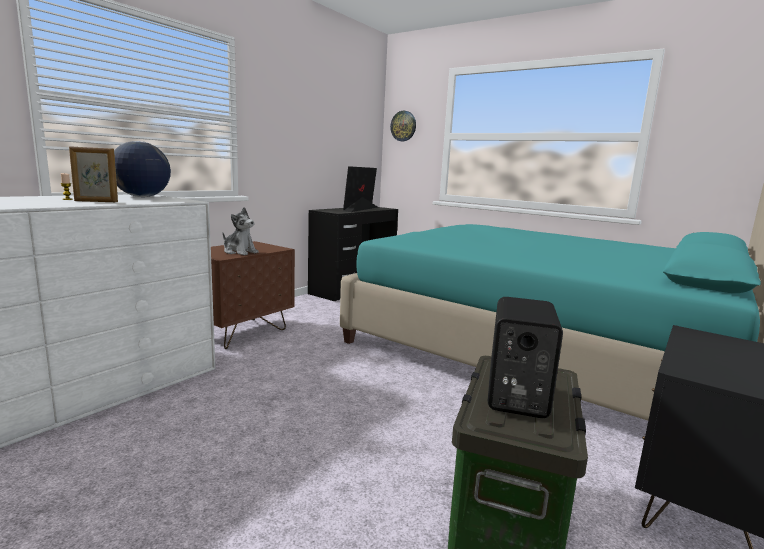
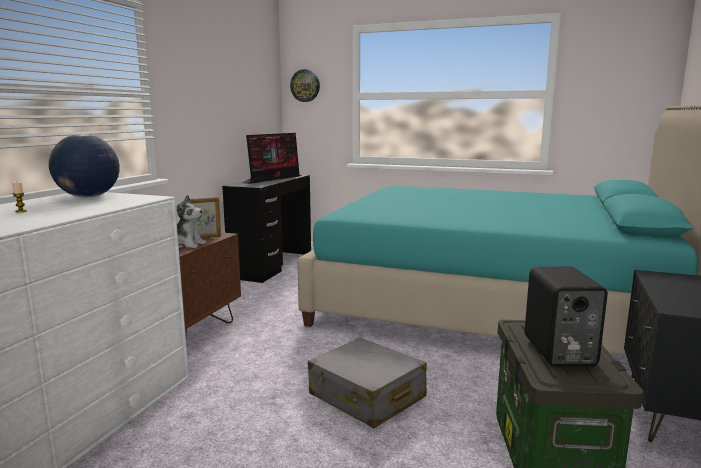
camera: 15 degrees left, 0 degrees up
(96, 201) = (61, 211): picture frame -> picture frame (206, 237)
(357, 414) = (367, 396): none -> grey suitcase
(361, 209) = (274, 179): monitor -> monitor turned 150 degrees counterclockwise

